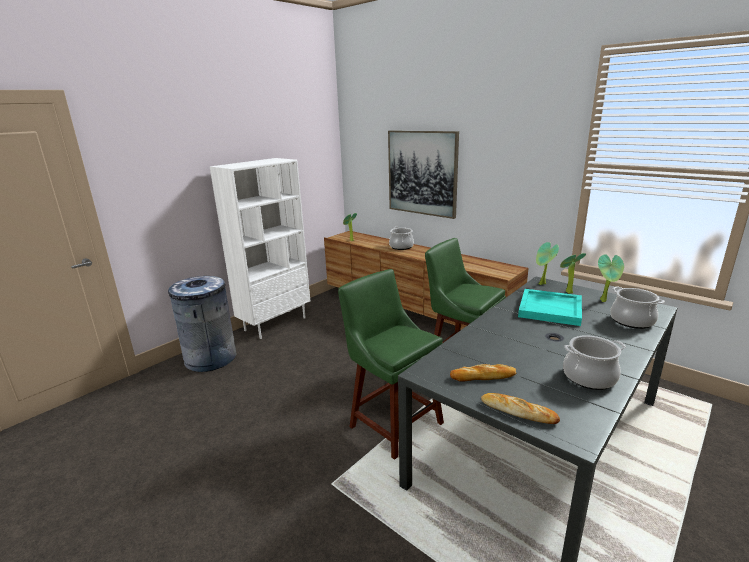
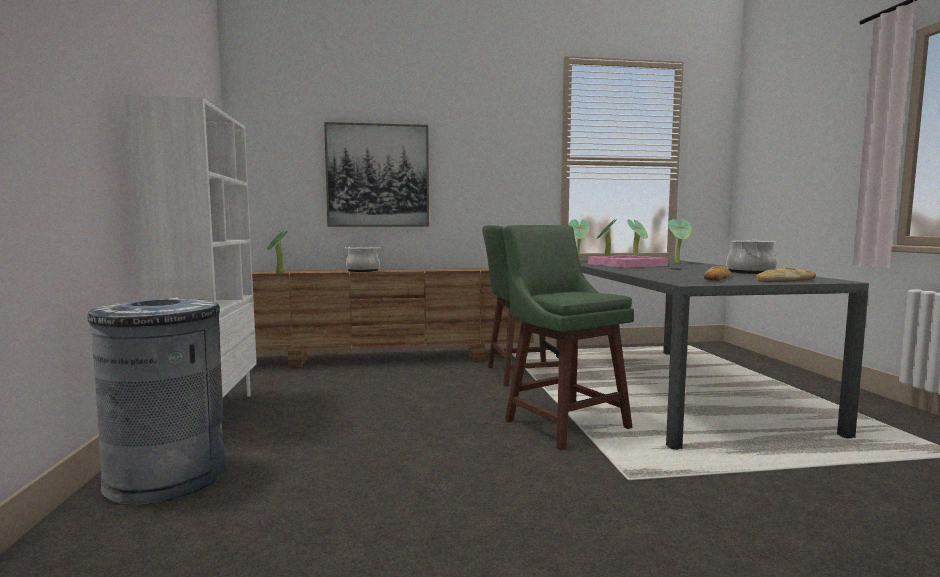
camera: 50 degrees left, 15 degrees down
(393, 422) = (563, 422): green chair -> green chair turned 60 degrees clockwise
(550, 309) = (627, 264): turquoise tray -> pink tray
(631, 321) = (678, 262): cooking pot -> potted plant

